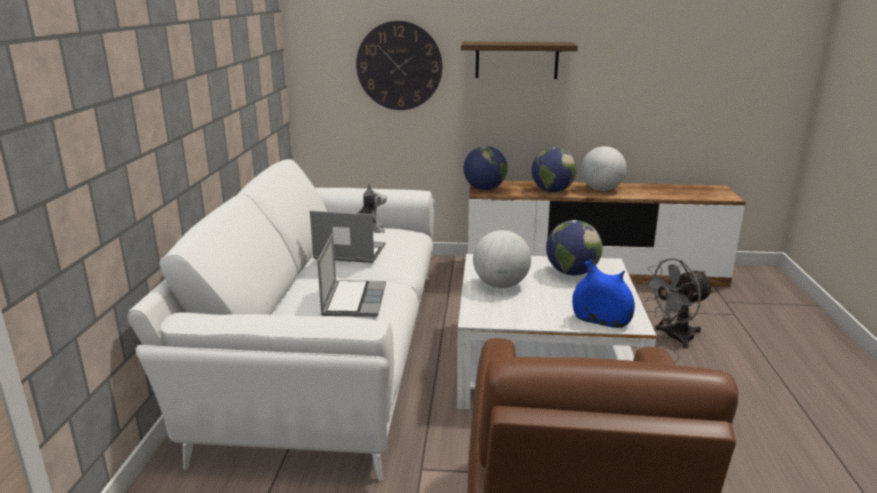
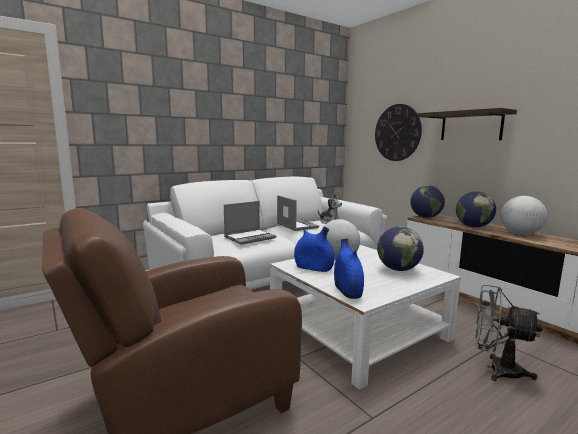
camera: 50 degrees right, 10 degrees down
(511, 309) = (313, 268): none -> blue vase

